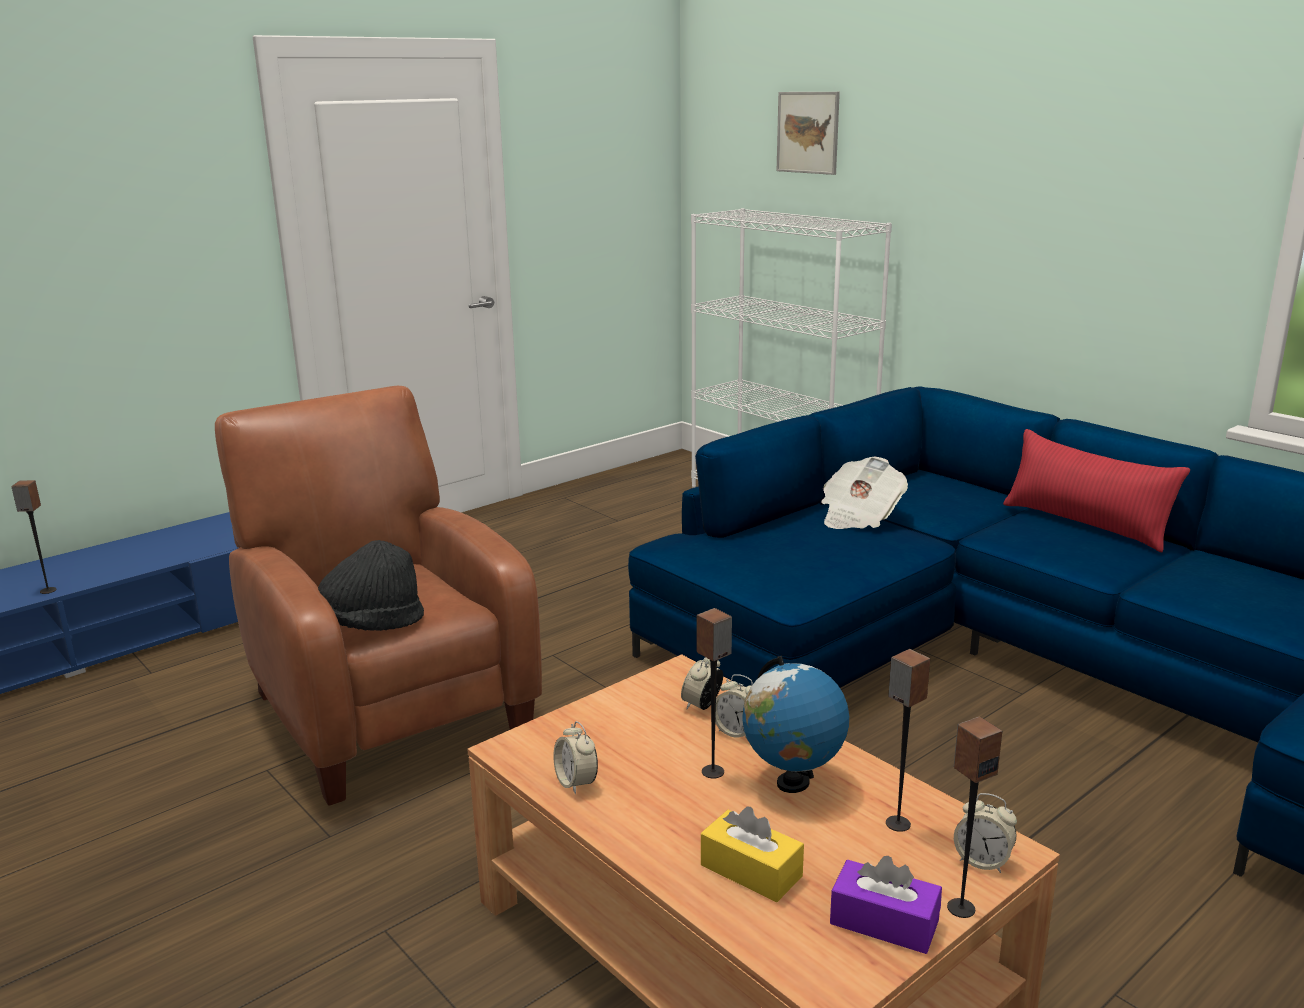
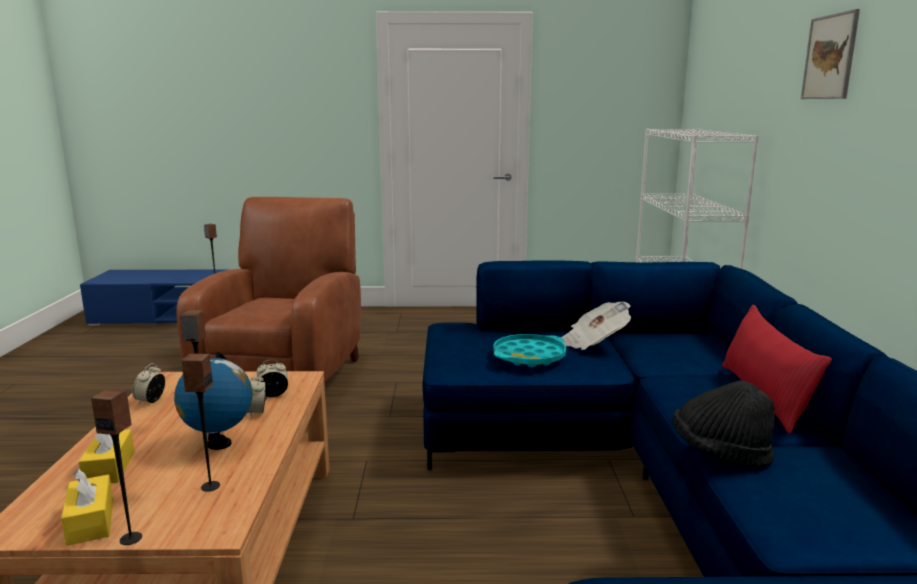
camera: 40 degrees right, 5 degrees down
(370, 624) = (235, 313): black hat -> black hat (720, 453)
(808, 132) = (733, 68): picture -> picture (830, 57)
(838, 553) = (529, 356): none -> turquoise tray
(884, 922) = (90, 521): purple tissue box -> yellow tissue box
(982, 861) = (197, 526): alarm clock -> none

